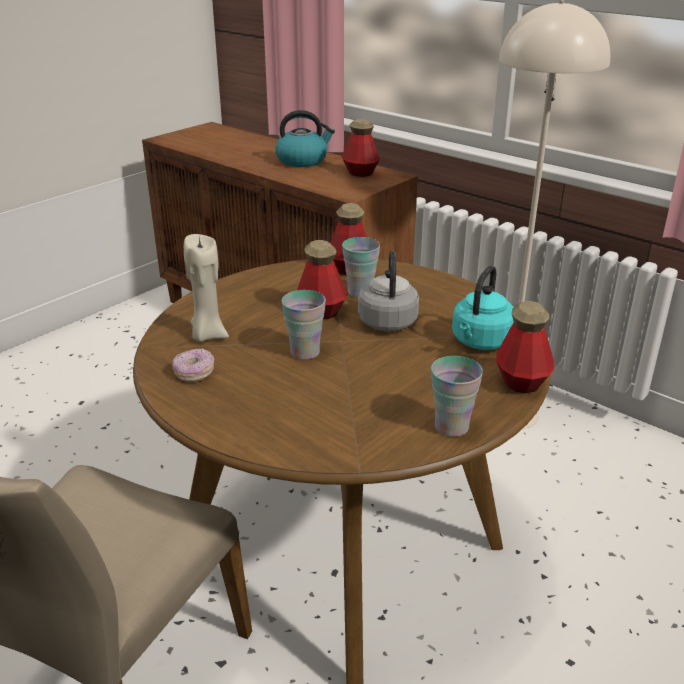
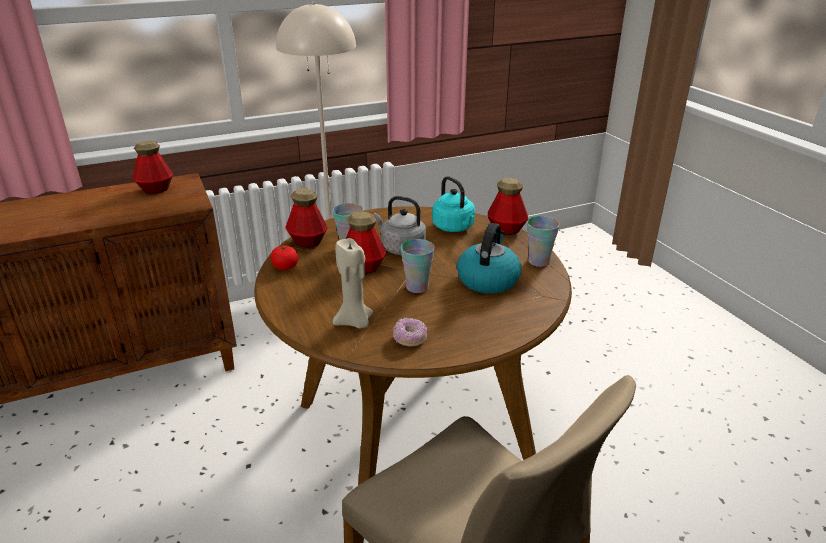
camera: 65 degrees left, 0 degrees up
(288, 272) = (285, 266): none -> tomato
(302, 160) = (82, 204): kettle -> kettle (488, 279)

